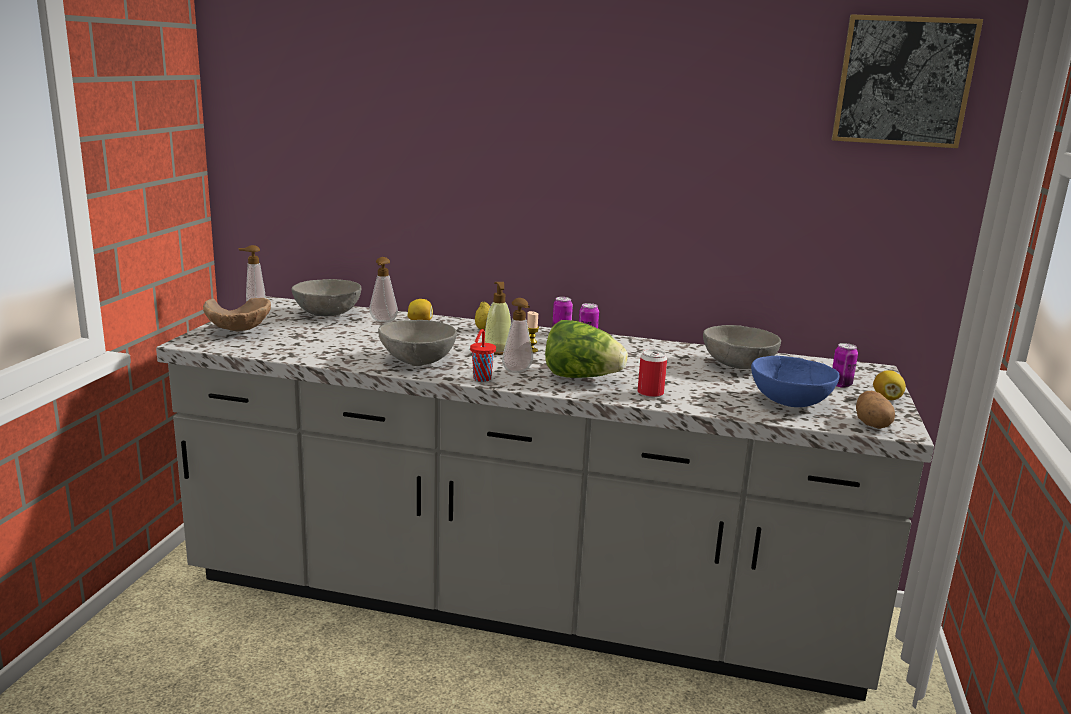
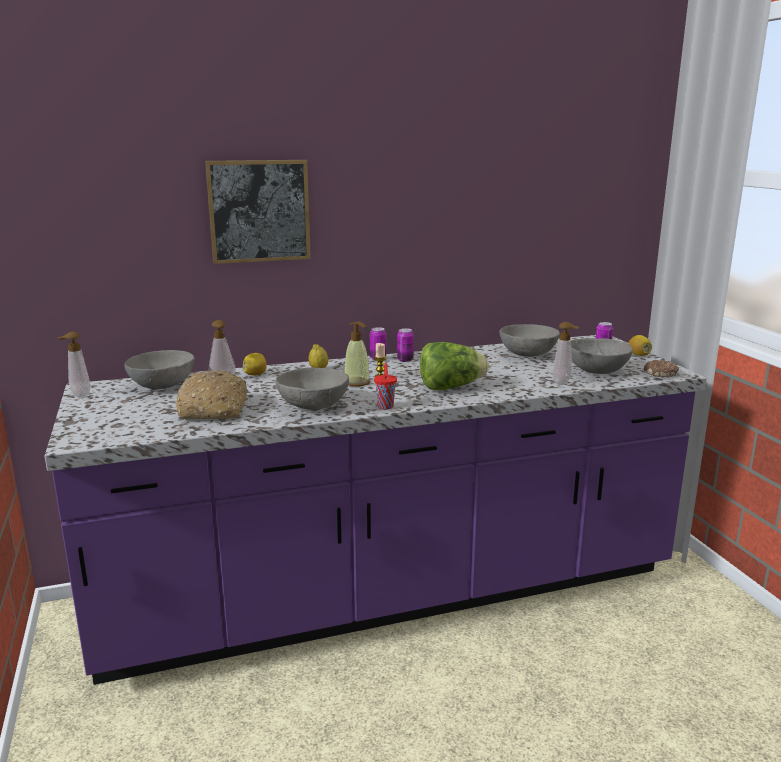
camera: 30 degrees left, 0 degrees up
(238, 333) = (107, 422): brown bowl -> none
(333, 343) = (214, 409): none -> bread
(518, 371) = (400, 394): soap dispenser -> soap dispenser (563, 383)
(524, 602) = (390, 593): grey counter -> purple counter
(650, 393) = (512, 387): can -> none
(788, 402) = (596, 371): blue bowl -> grey bowl
(873, 425) = (661, 373): potato -> donut
(903, 81) = (597, 128): picture -> picture (259, 211)

